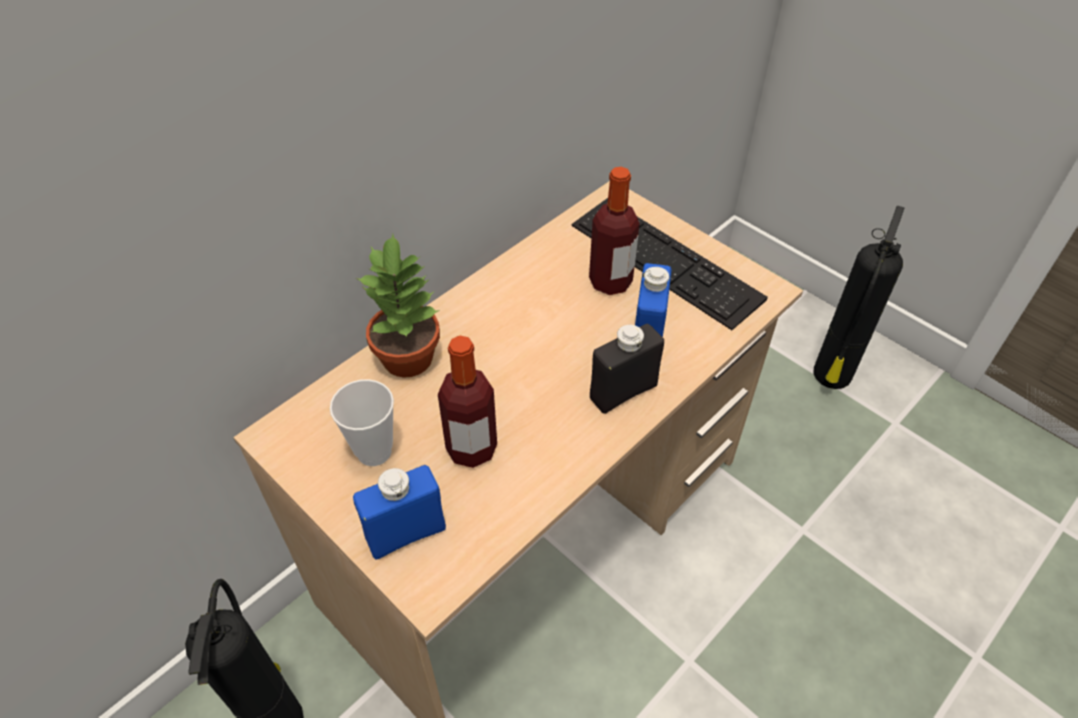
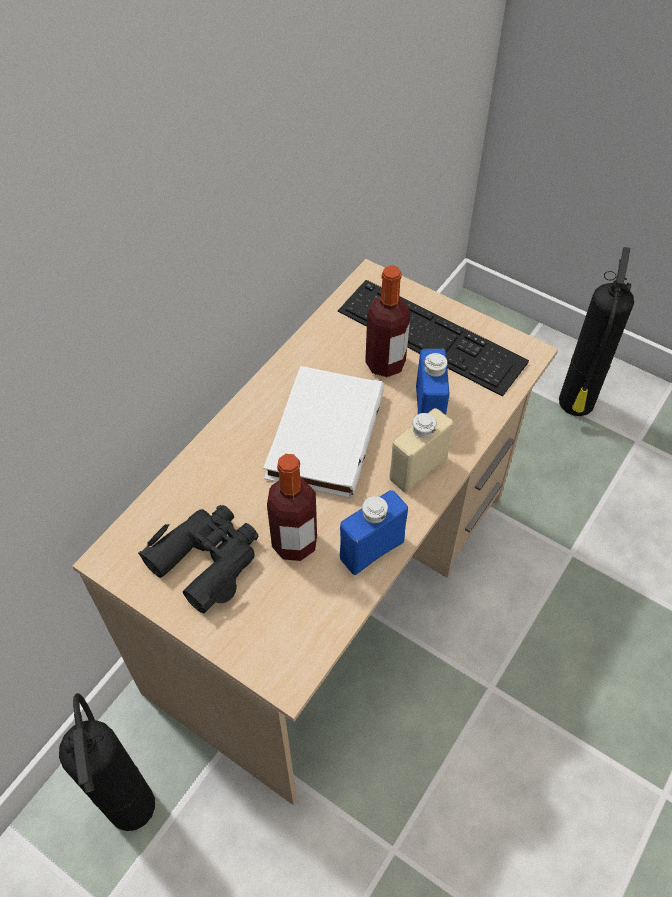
camera: 10 degrees left, 5 degrees up
(374, 451) = (207, 559): cup -> black binoculars
(406, 533) = (254, 630): blue bottle -> blue bottle (372, 550)
(409, 357) = (217, 464): potted plant -> none
(527, 342) = (322, 434): none -> white book
(623, 392) = (418, 469): black bottle -> beige bottle

